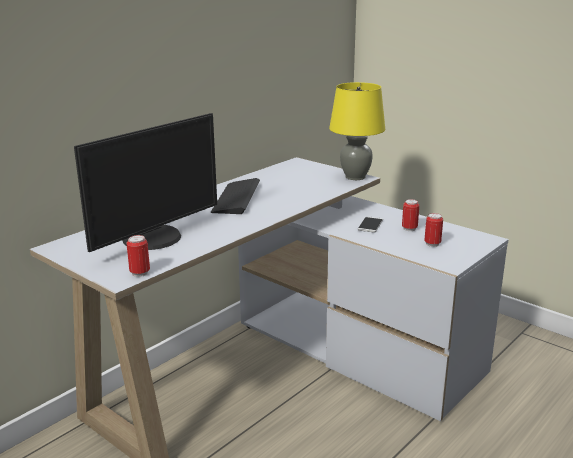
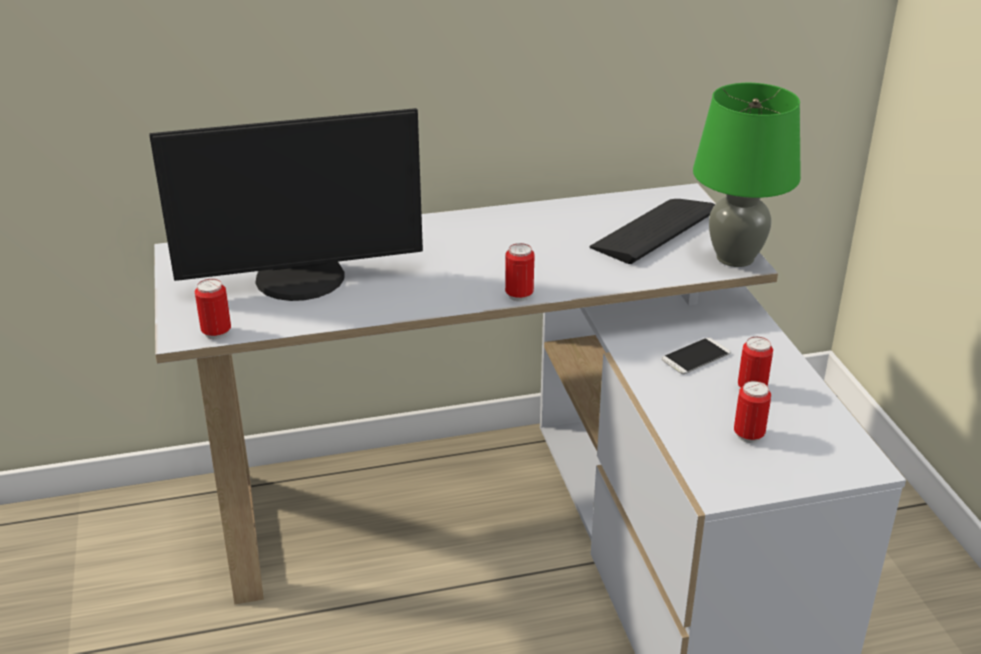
camera: 35 degrees right, 10 degrees up
(236, 198) = (496, 241): keyboard -> keyboard (653, 231)
(281, 214) = (519, 295): none -> can
(355, 177) = (735, 258): yellow table lamp -> green table lamp

